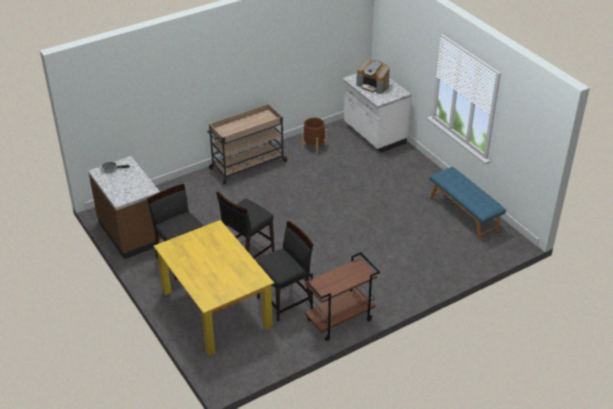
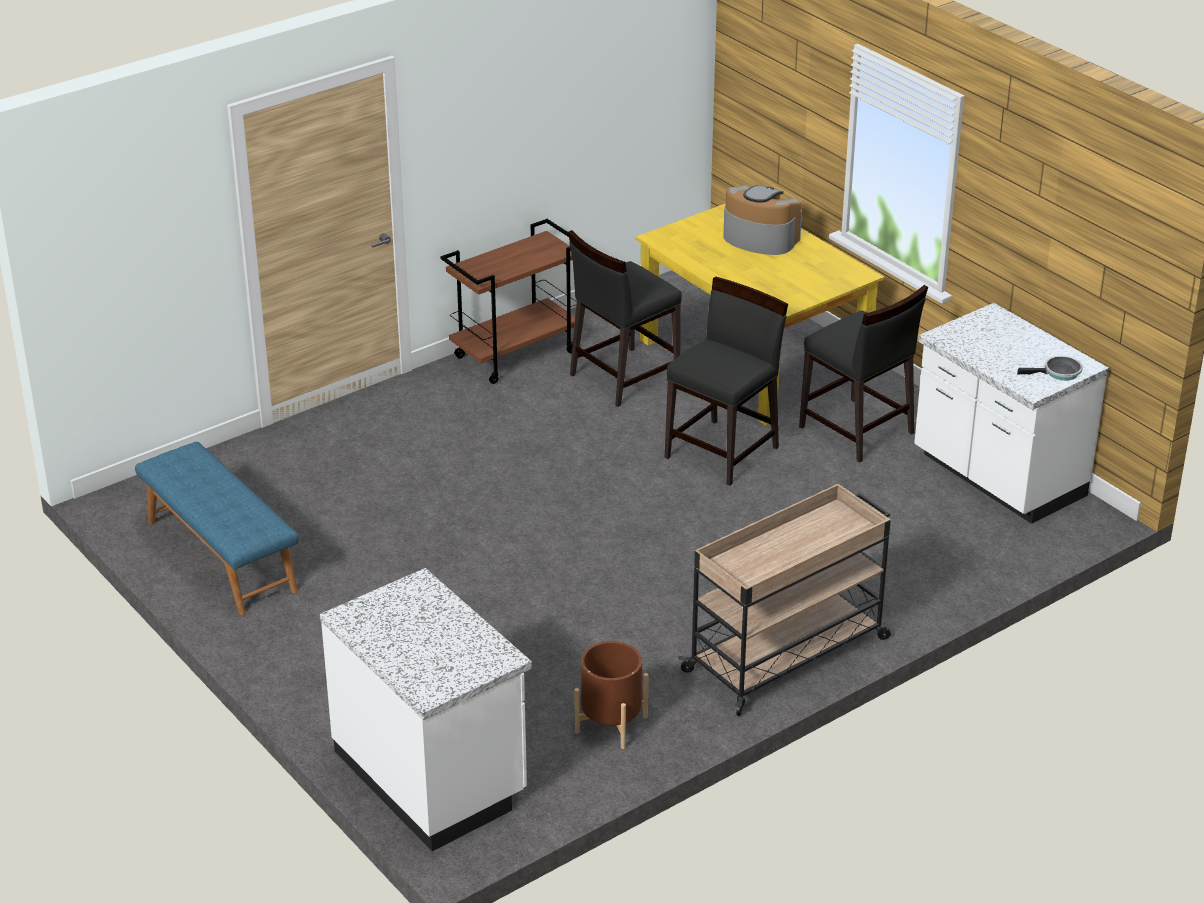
camera: 175 degrees right, 5 degrees down
(131, 232) = (997, 478): brown counter -> white counter
(373, 85) = (434, 636): coffee machine -> coffee machine (759, 238)

